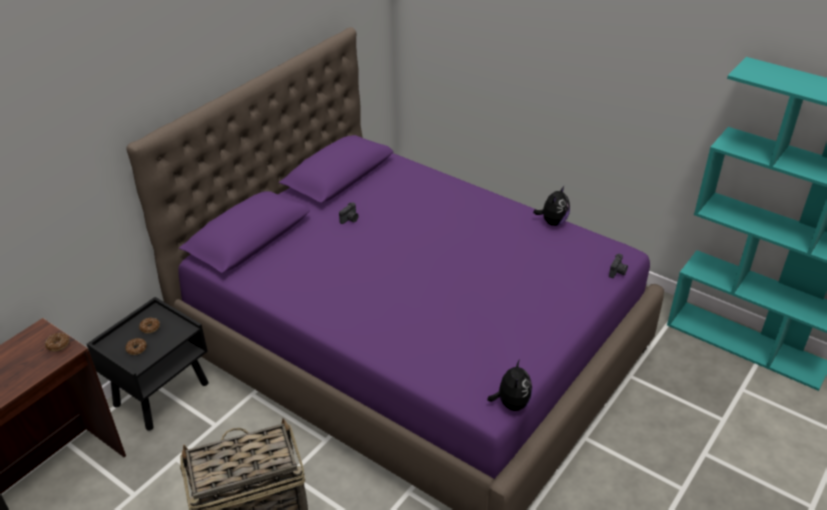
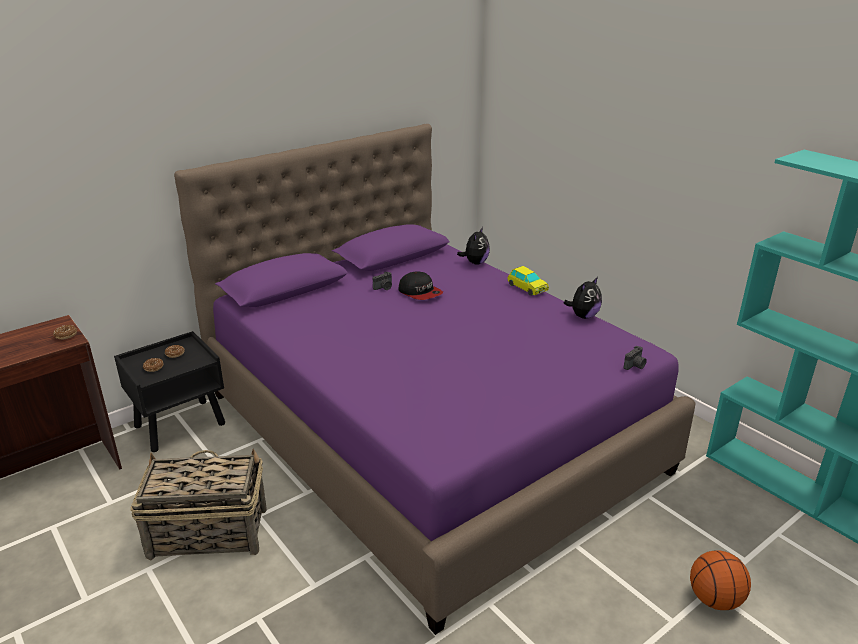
camera: 15 degrees right, 10 degrees down
(389, 219) = (420, 292): none -> cap
(489, 196) = (527, 288): none -> toy car
(511, 403) = (463, 459): plush toy -> plush toy (475, 263)
(709, 461) = (714, 599): none -> basketball

